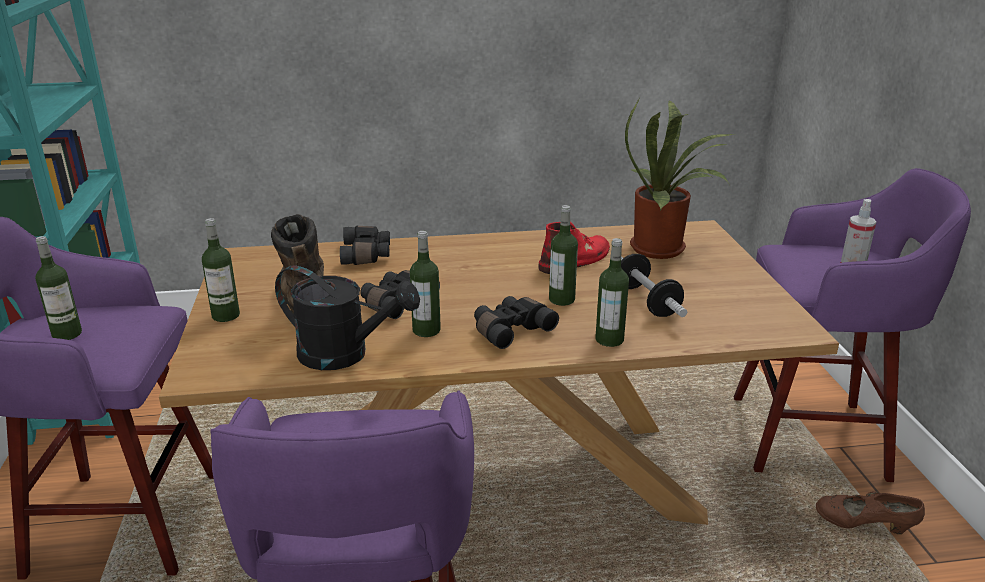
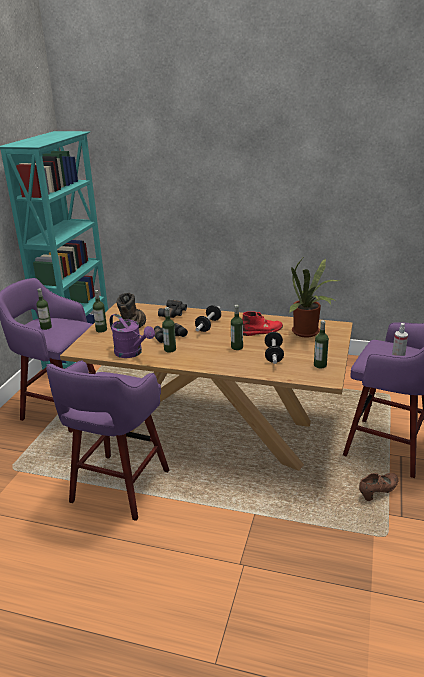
camera: 25 degrees right, 0 degrees up
(345, 355) = (132, 353): black watering can -> purple watering can
(462, 267) = (208, 325): none -> dumbbell
(510, 330) = (203, 356): black binoculars -> none
(609, 339) = (239, 367): bottle -> bottle (320, 365)
(863, 526) = (378, 492): brown shoe -> brown shoe turned 105 degrees clockwise

